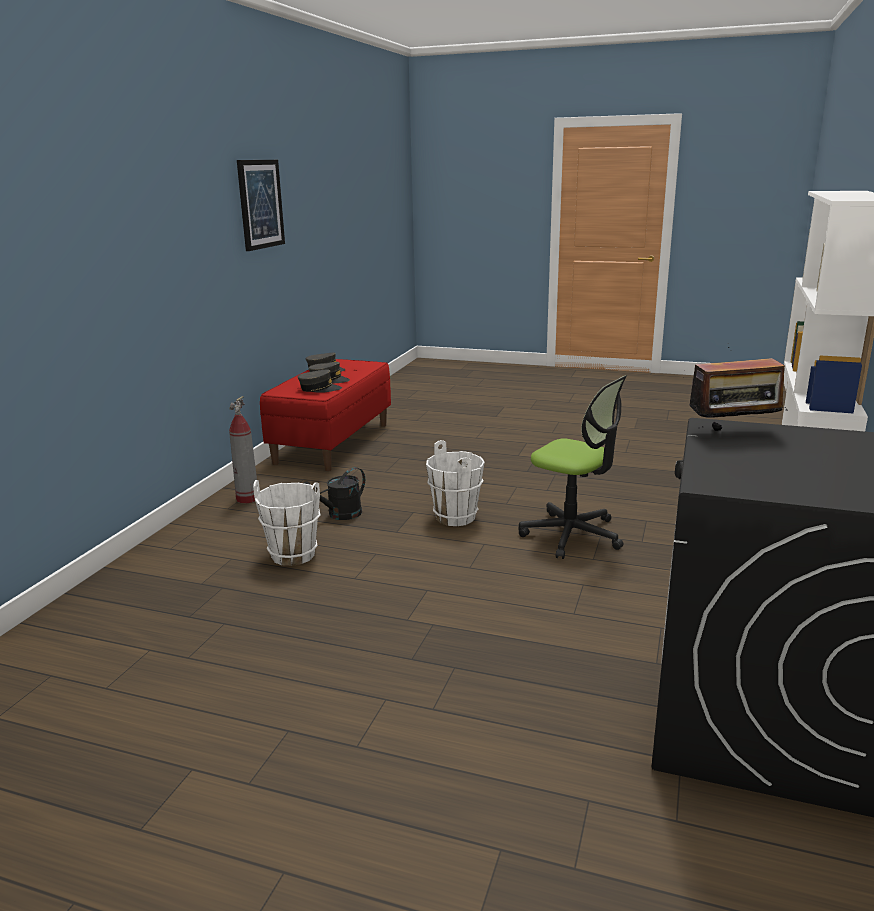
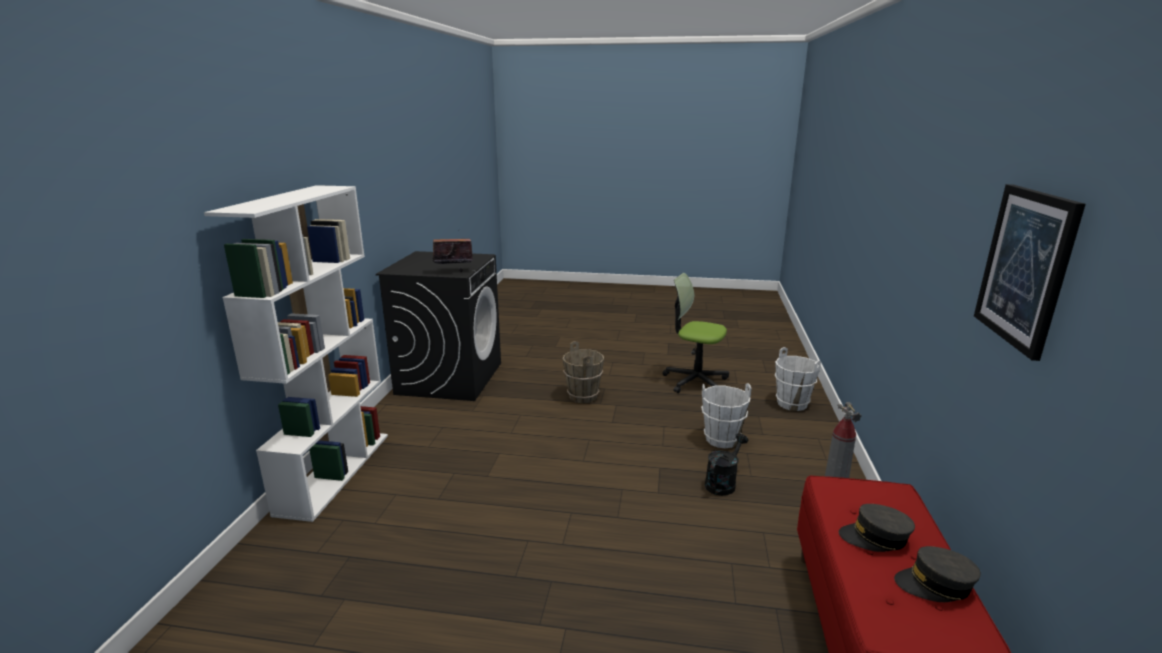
camera: 170 degrees right, 0 degrees up
(319, 389) = (852, 504): grey cap -> none
(456, 517) = (615, 488): white bucket -> white bucket (791, 404)
(458, 642) = (583, 396): none -> brown bucket
(572, 535) = (510, 475): office chair -> office chair (695, 381)

